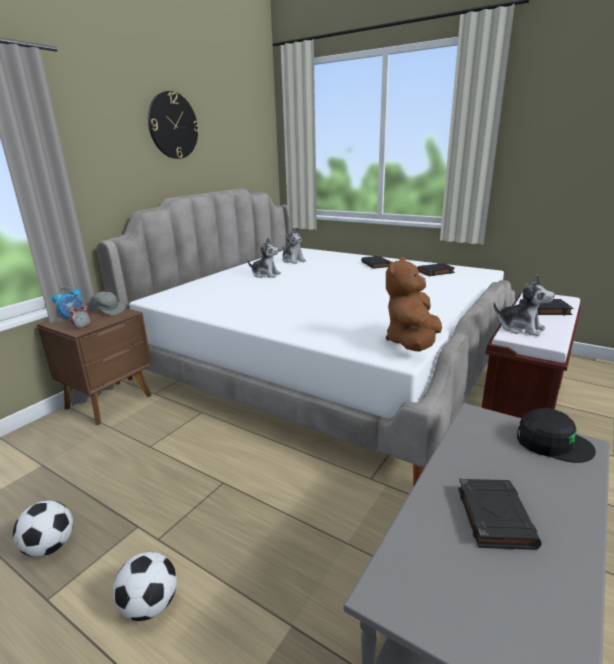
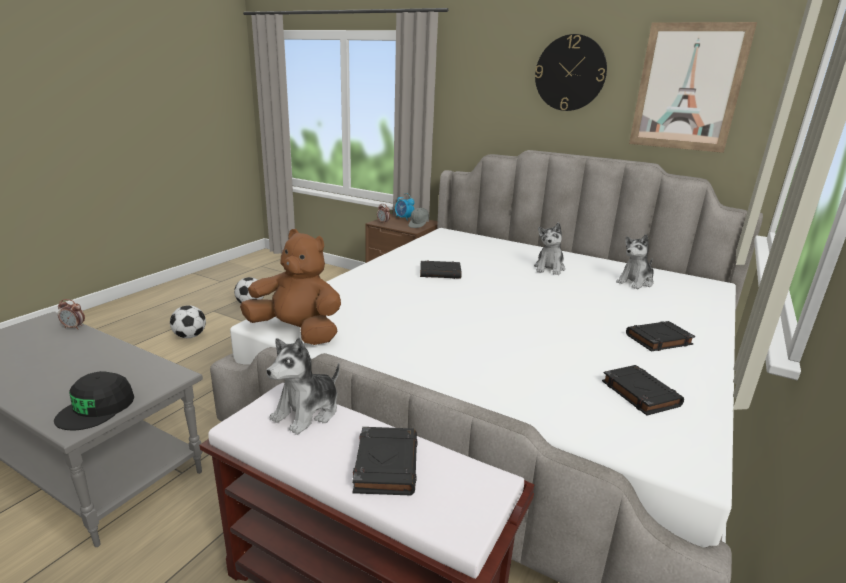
camera: 85 degrees right, 0 degrees up
(237, 134) = (688, 87): none -> picture
(403, 537) = (74, 327): none -> alarm clock
(494, 516) = (54, 358): black book -> black book (440, 273)

